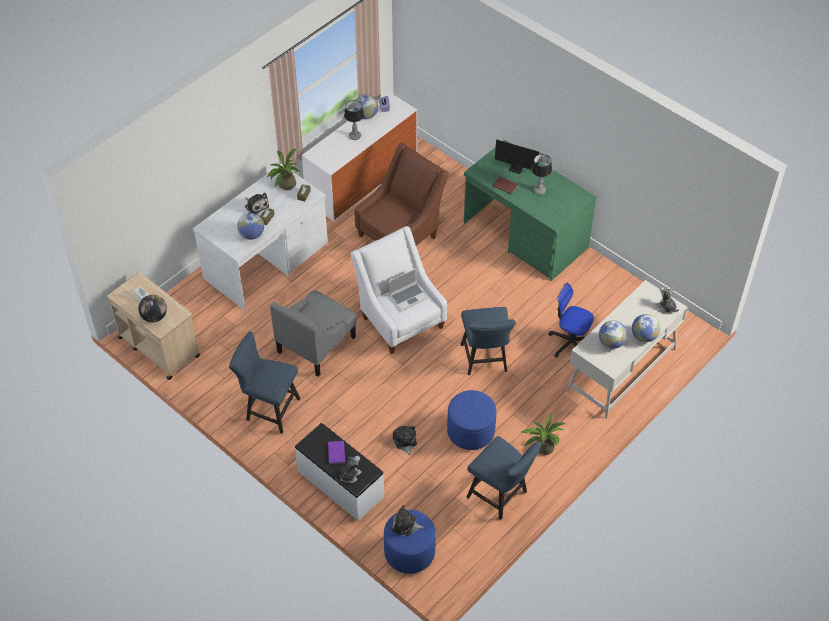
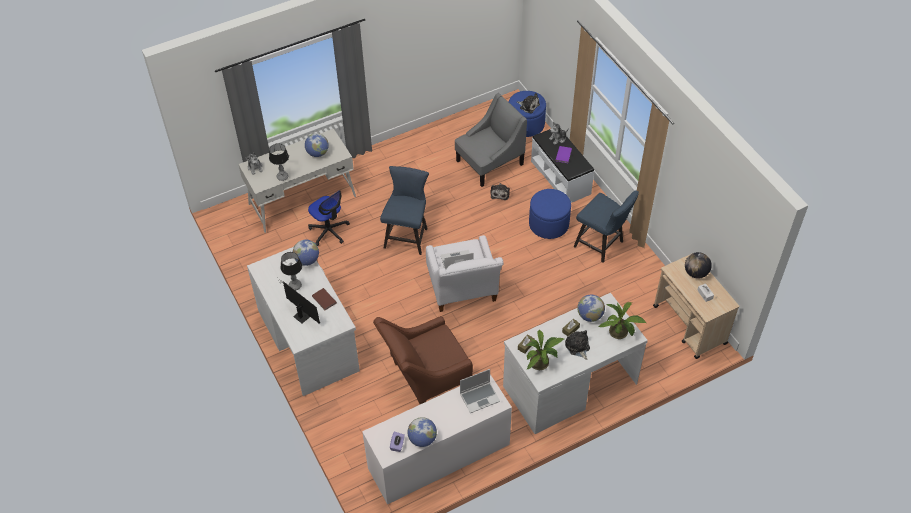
camera: 160 degrees left, 0 degrees up
(316, 344) = (545, 288): grey armchair -> grey armchair (489, 162)
(331, 155) = (480, 397): none -> laptop
(355, 136) = (445, 414): table lamp -> table lamp (282, 177)
(470, 431) = (445, 187): blue ottoman -> blue ottoman (548, 224)
(501, 496) = (445, 140): blue chair -> none
(525, 236) = (308, 339): green desk -> white desk
(542, 447) = (398, 163): potted plant -> potted plant (620, 333)
(644, 336) = (289, 151): globe -> globe (307, 260)

